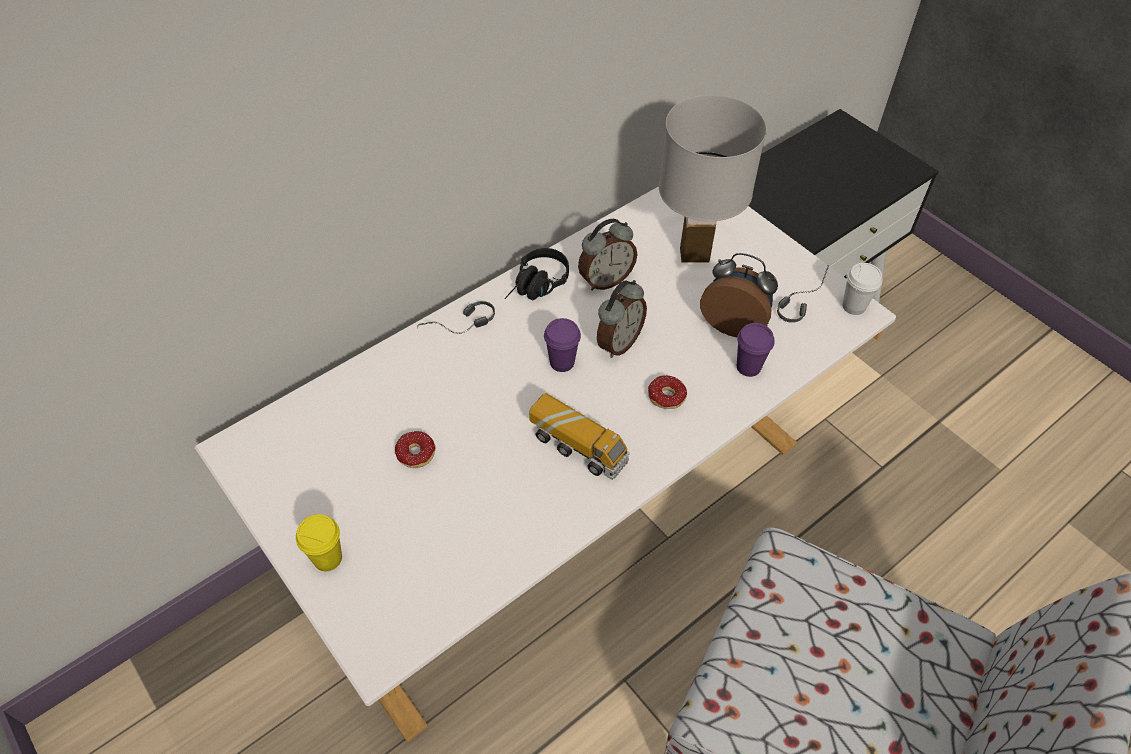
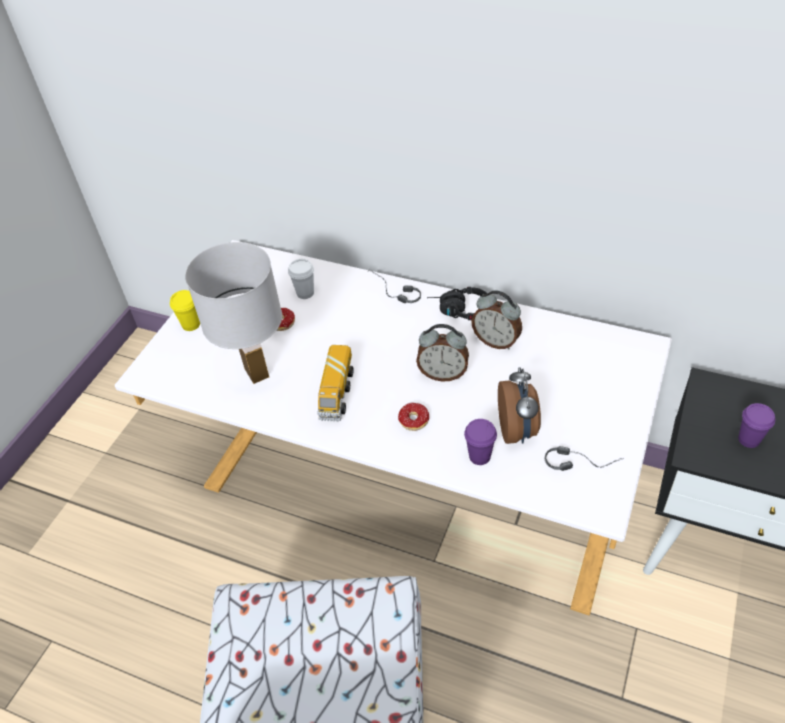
camera: 65 degrees right, 5 degrees down
(562, 362) = (402, 353): purple cup -> purple cup (748, 439)
(695, 254) = (569, 378): white table lamp -> white table lamp (257, 373)
(853, 306) = (605, 501): white cup -> white cup (305, 293)

